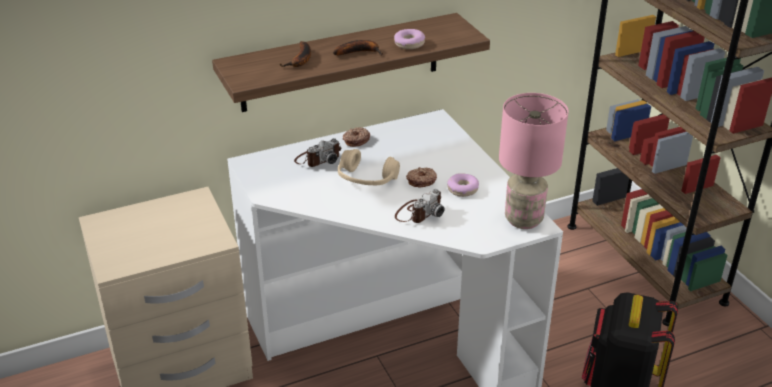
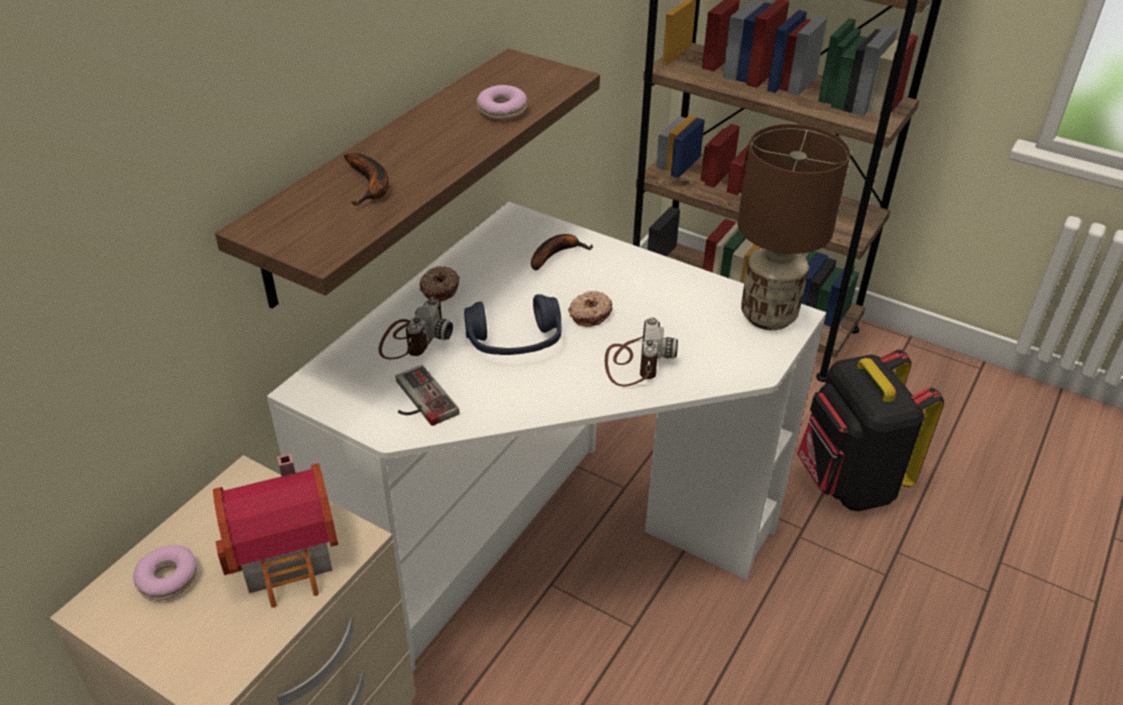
camera: 35 degrees left, 5 degrees up
(187, 235) = (289, 555): none -> toy house
(291, 187) = (418, 400): none -> game controller
(359, 52) = (446, 144): banana -> banana (556, 254)
(366, 179) = (514, 342): beige headphones -> blue headphones
(463, 189) = (653, 304): donut -> donut (168, 578)
(524, 219) = (768, 315): pink table lamp -> brown table lamp

